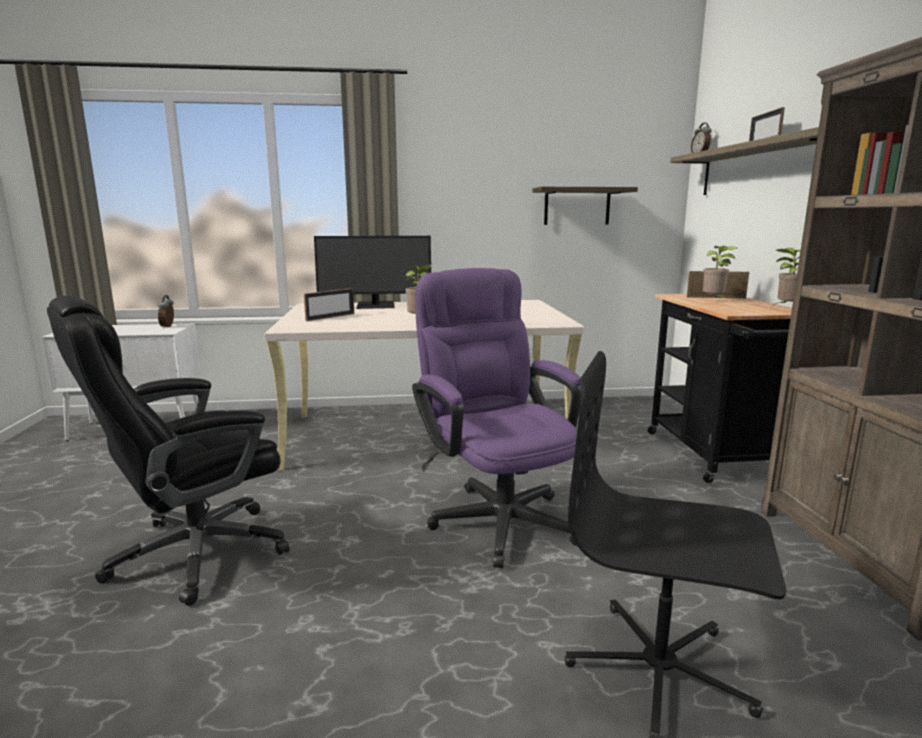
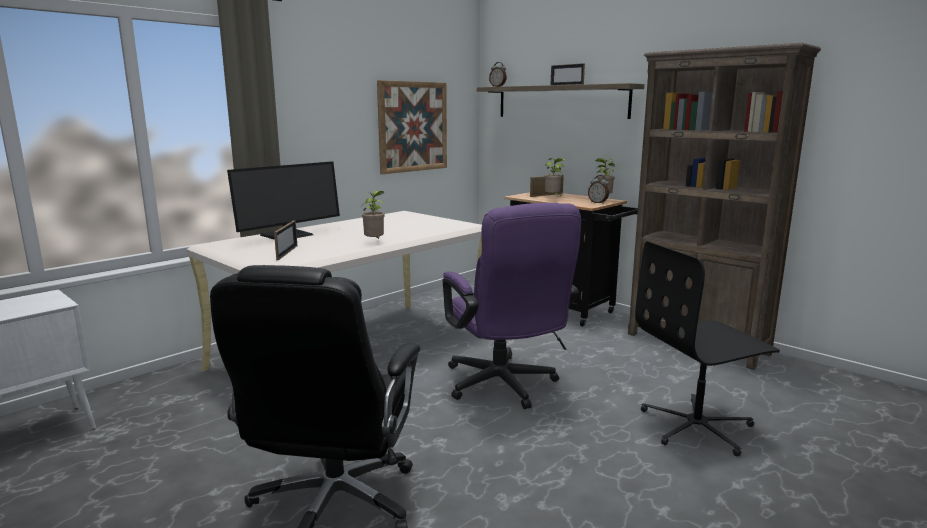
camera: 40 degrees left, 0 degrees up
(168, 326) = (35, 299): alarm clock -> alarm clock (598, 203)
(496, 515) = (504, 387): purple office chair -> purple office chair turned 135 degrees counterclockwise
(577, 206) = (413, 127): shelf -> picture

